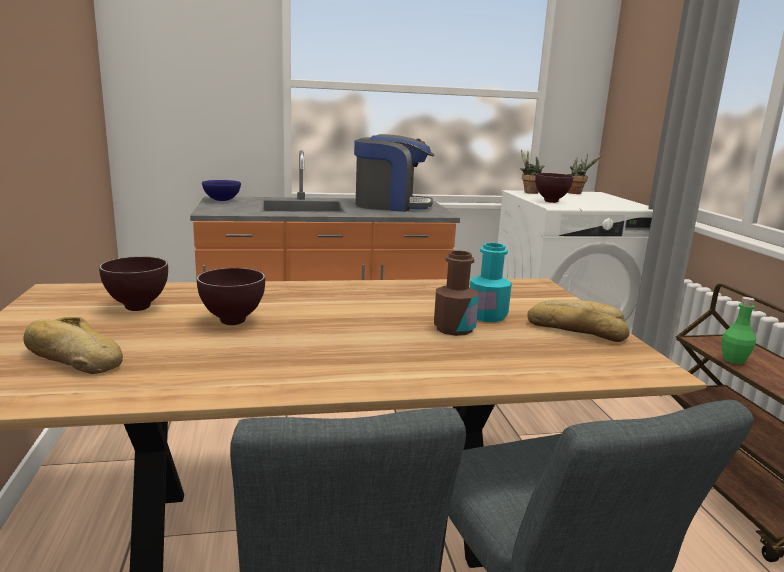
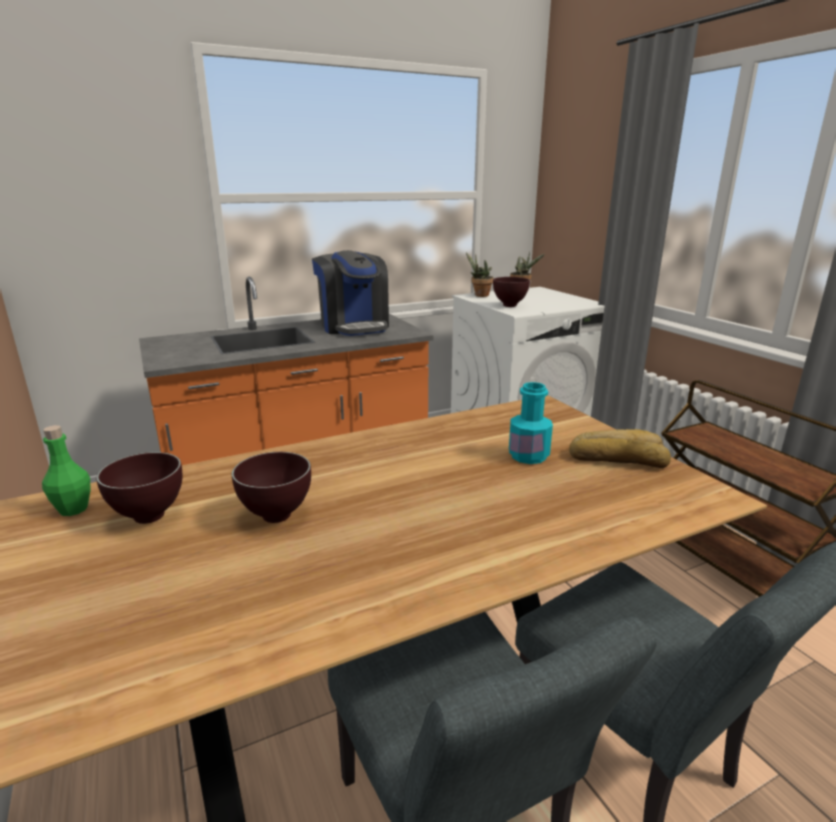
camera: 15 degrees left, 5 degrees up
(72, 358) = (117, 619): bread -> none
(221, 200) = (164, 343): blue bowl -> none
(391, 205) = (354, 326): coffee machine -> coffee machine turned 75 degrees clockwise
(454, 328) = (509, 479): brown bottle -> none
(734, 360) = (722, 452): green bottle -> green bottle (73, 509)

